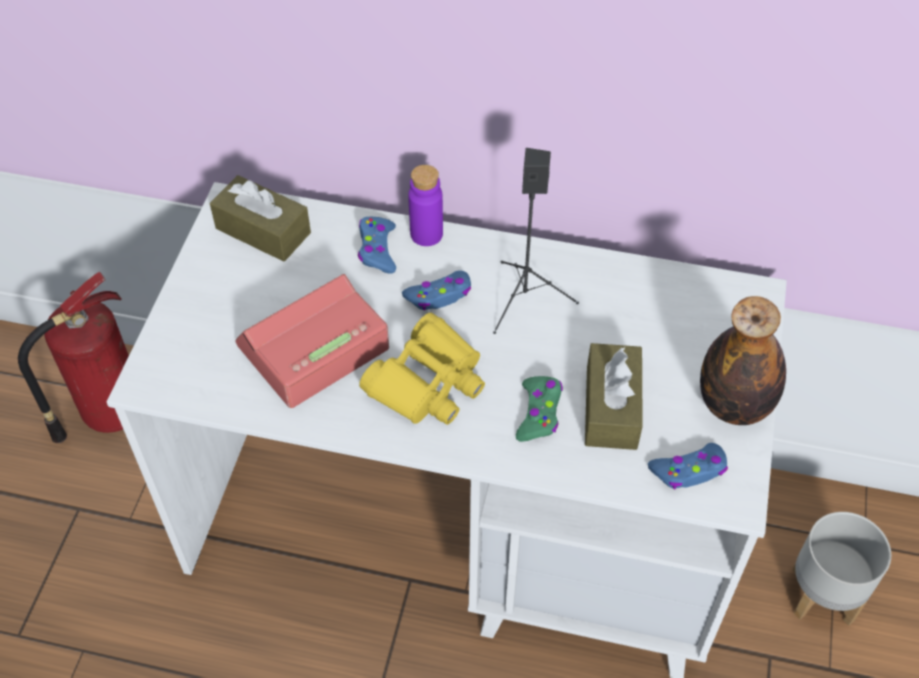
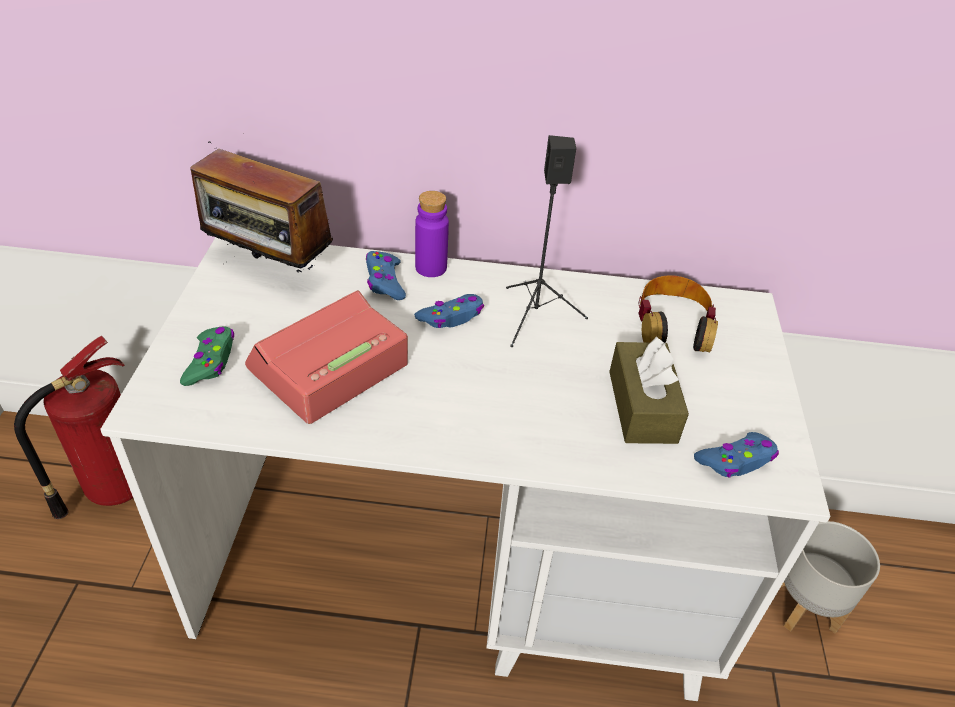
camera: 10 degrees left, 10 degrees down
(263, 230) = (269, 269): brown tissue box -> radio
(428, 383) = (452, 394): yellow binoculars -> none
(539, 413) = (571, 415): green game controller -> green game controller (210, 361)
(667, 314) = (673, 324): none -> headphones
(734, 405) = (760, 398): bottle -> none

